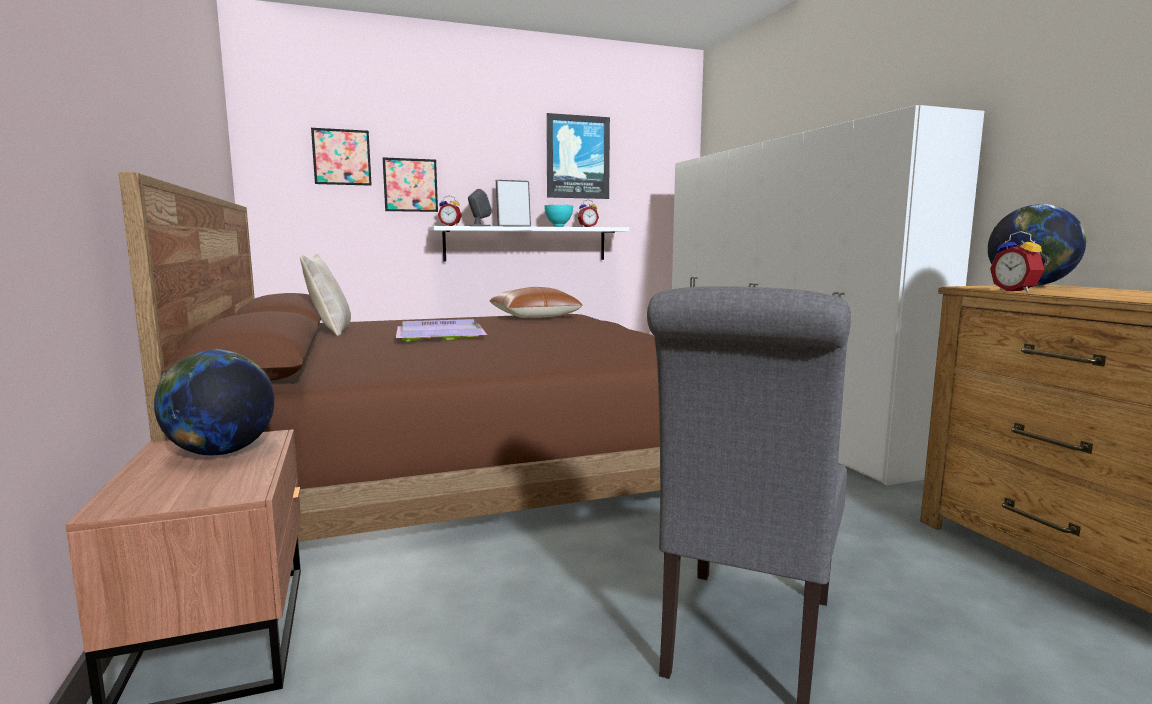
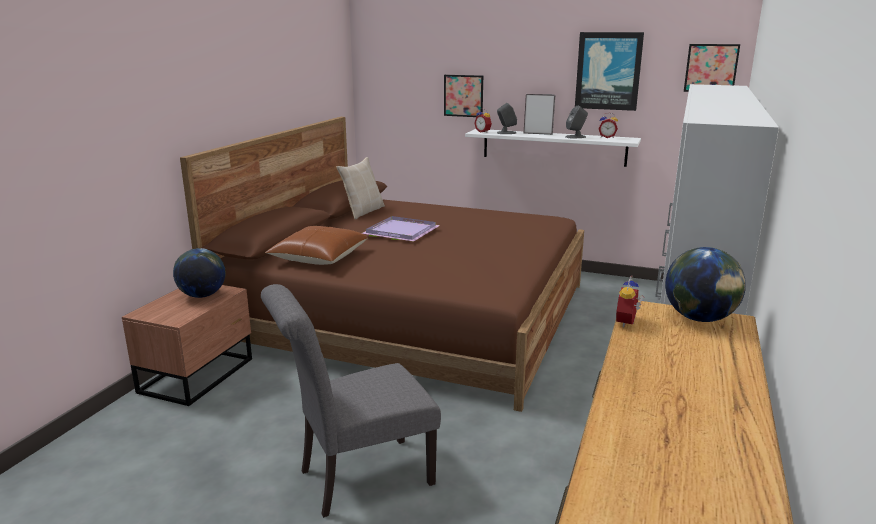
camera: 40 degrees right, 10 degrees up
(341, 157) = (417, 74): picture -> picture (711, 68)
(534, 316) = (516, 218): brown pillow -> brown pillow (319, 257)
(559, 226) = (575, 137): turquoise bowl -> grey speaker

